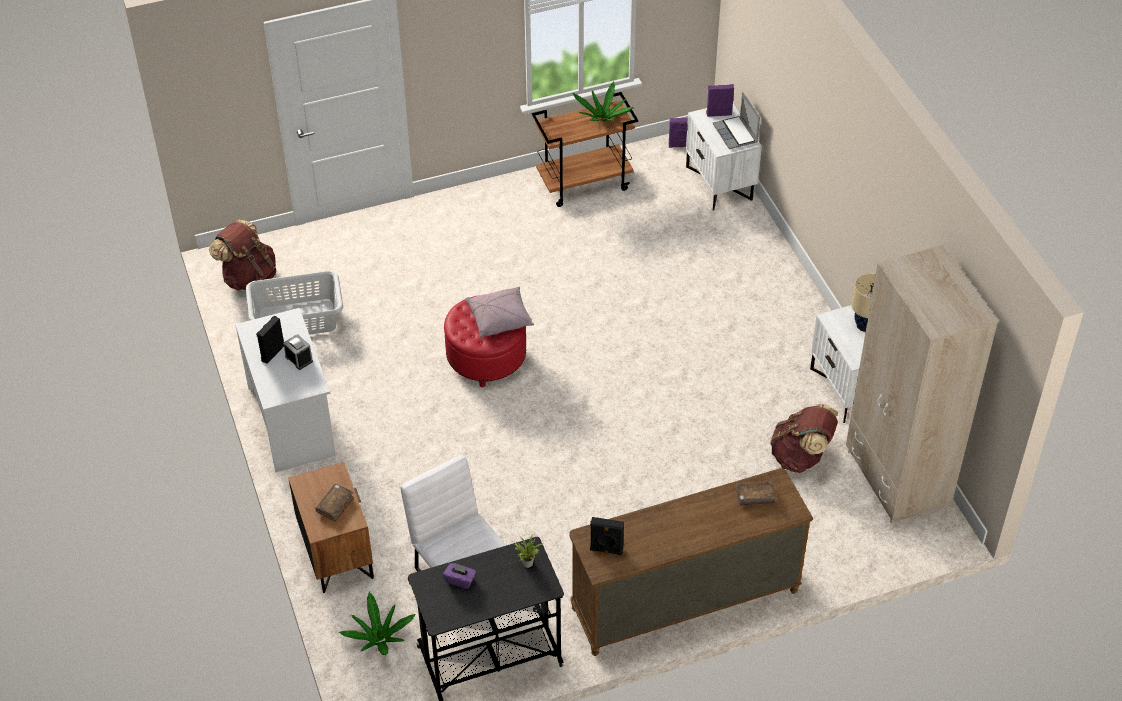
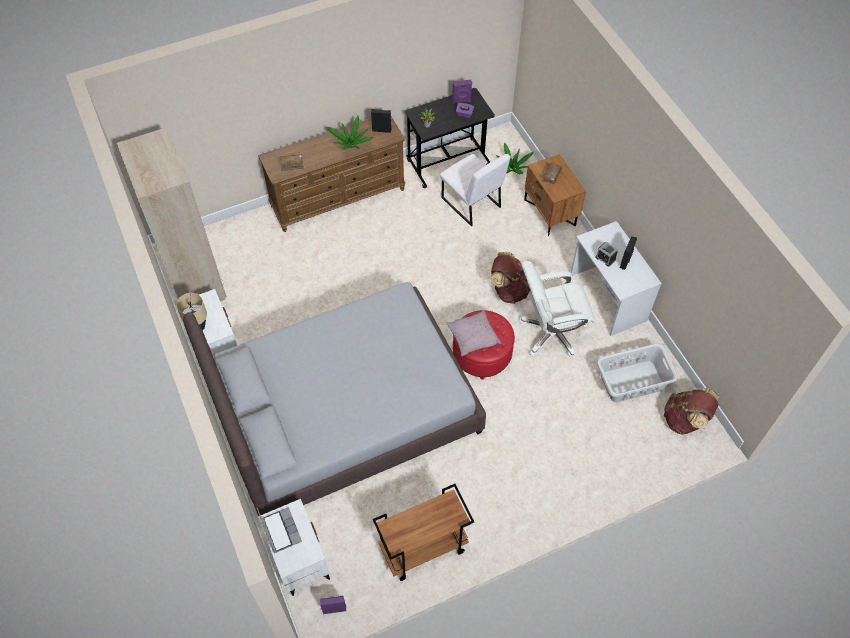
camera: 175 degrees right, 10 degrees up
(385, 382) = (551, 332): none -> white office chair
(602, 118) = (406, 531): potted plant -> potted plant (351, 144)
(671, 310) = (344, 410): none -> grey bed
(719, 113) = (295, 558): purple speaker -> purple speaker (461, 101)
(801, 457) = (258, 293): brown backpack -> brown backpack (509, 290)

